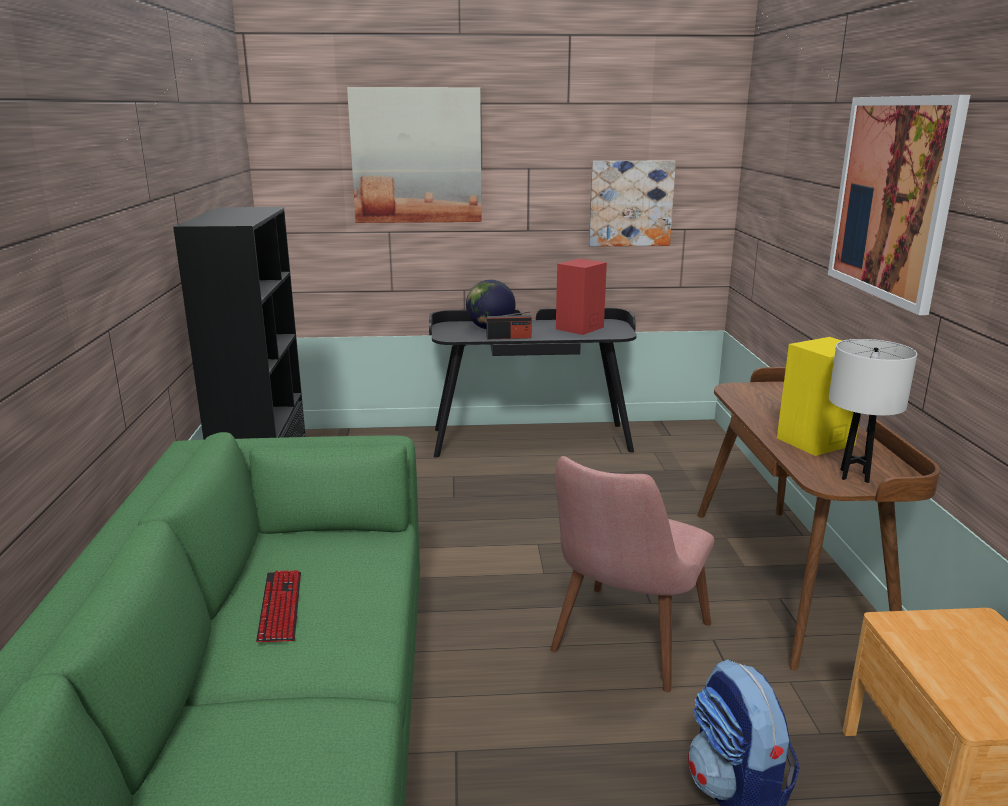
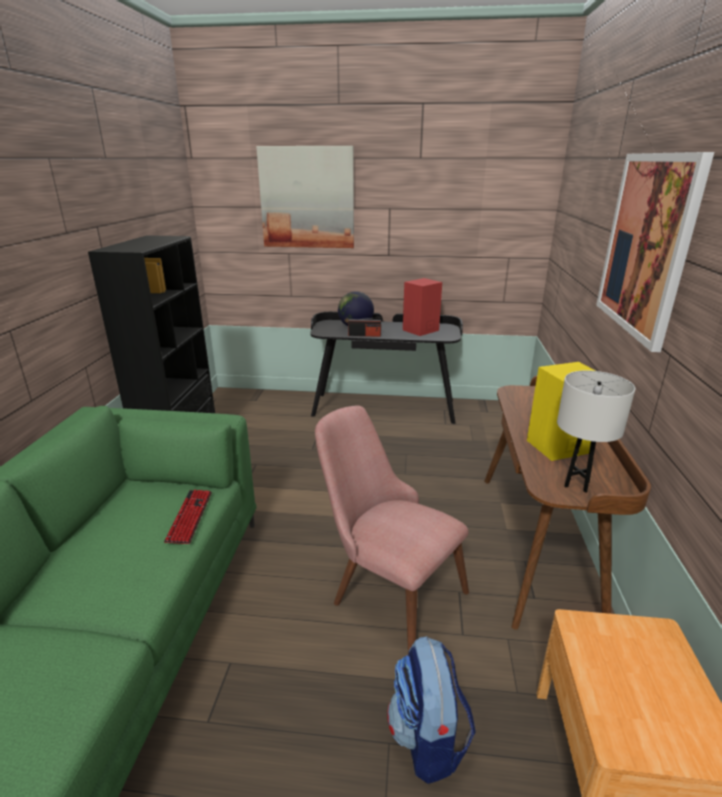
camera: 10 degrees right, 5 degrees up
(280, 607) = (103, 546): keyboard -> keyboard (189, 517)
(623, 648) = (386, 590): pink chair -> pink chair turned 90 degrees clockwise
(630, 203) = (466, 237): picture -> none

